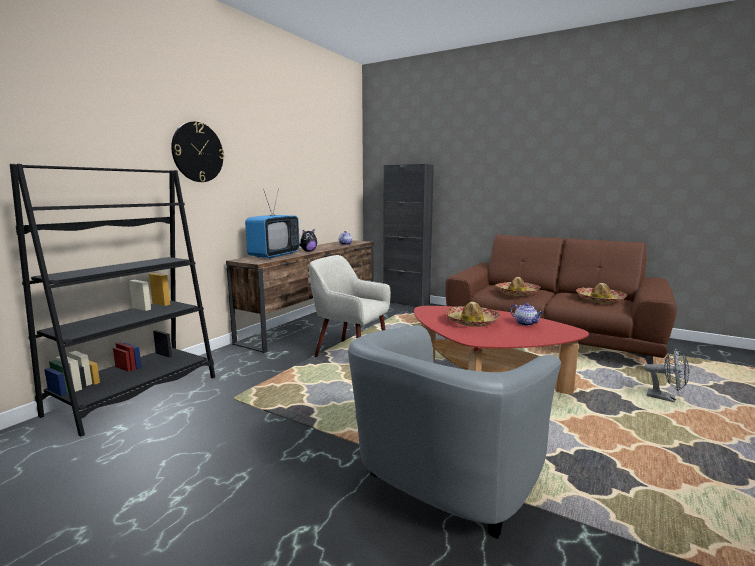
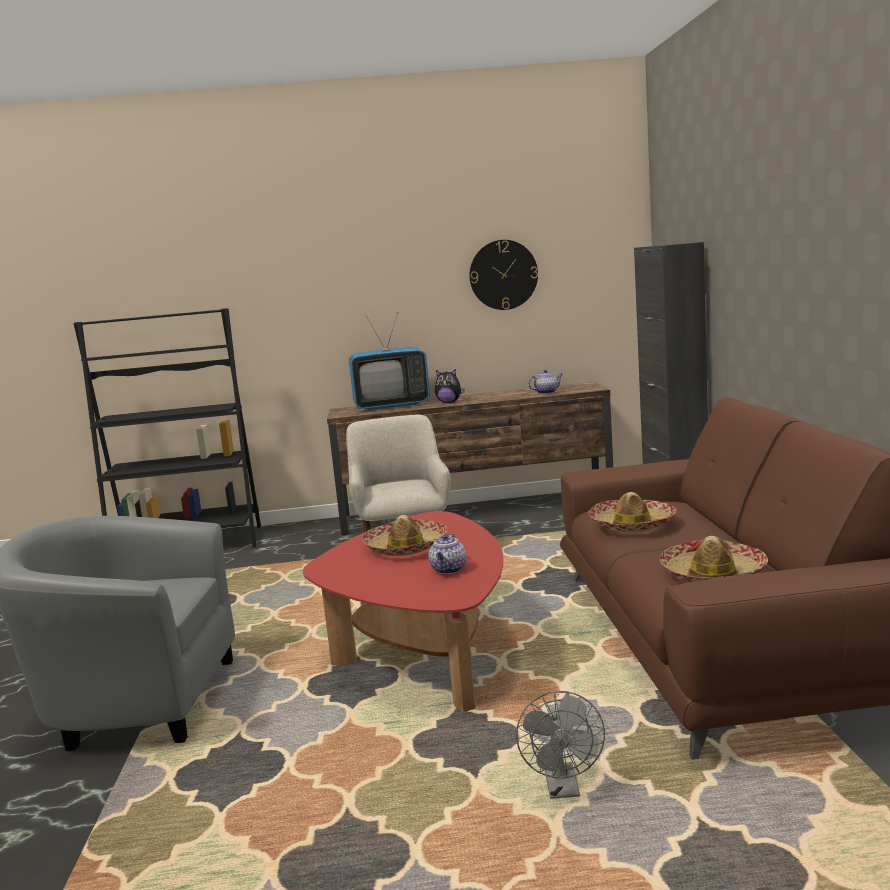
camera: 55 degrees right, 0 degrees up
(197, 152) = (289, 276): wall clock -> wall clock (503, 275)

